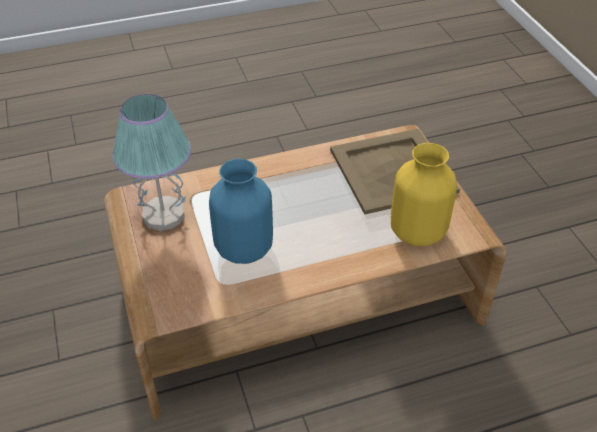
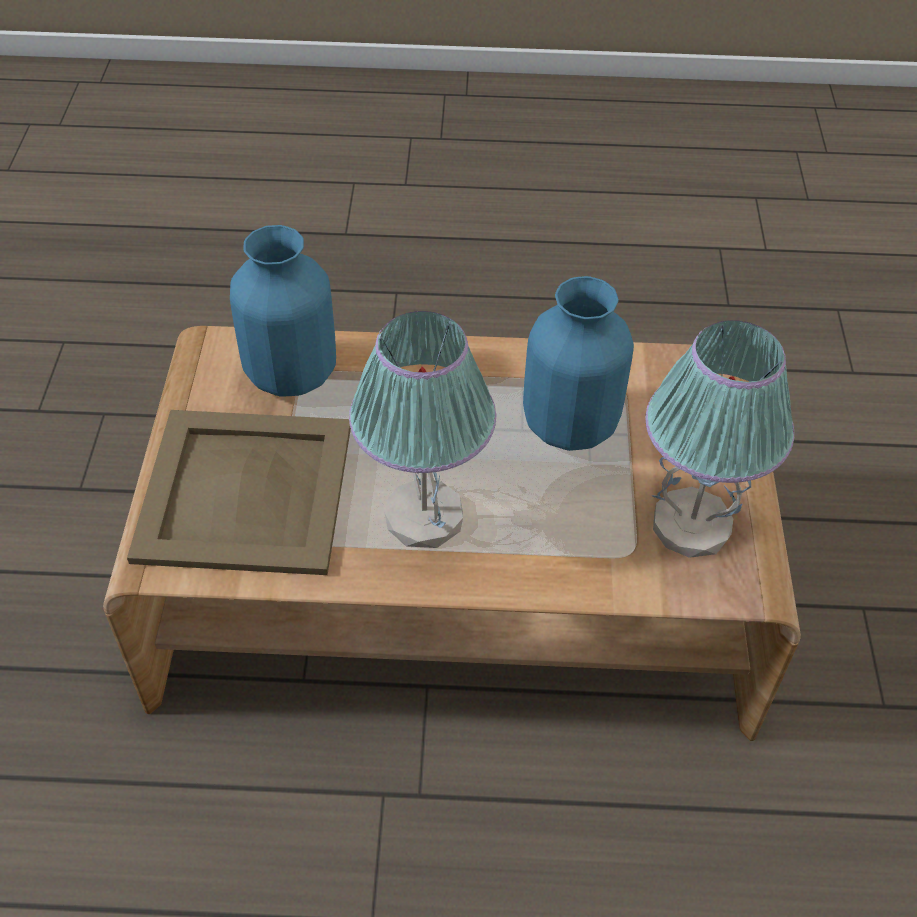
camera: 160 degrees left, 5 degrees up
(299, 183) = (425, 518): none -> table lamp
(416, 232) = (293, 373): yellow vase -> blue vase

